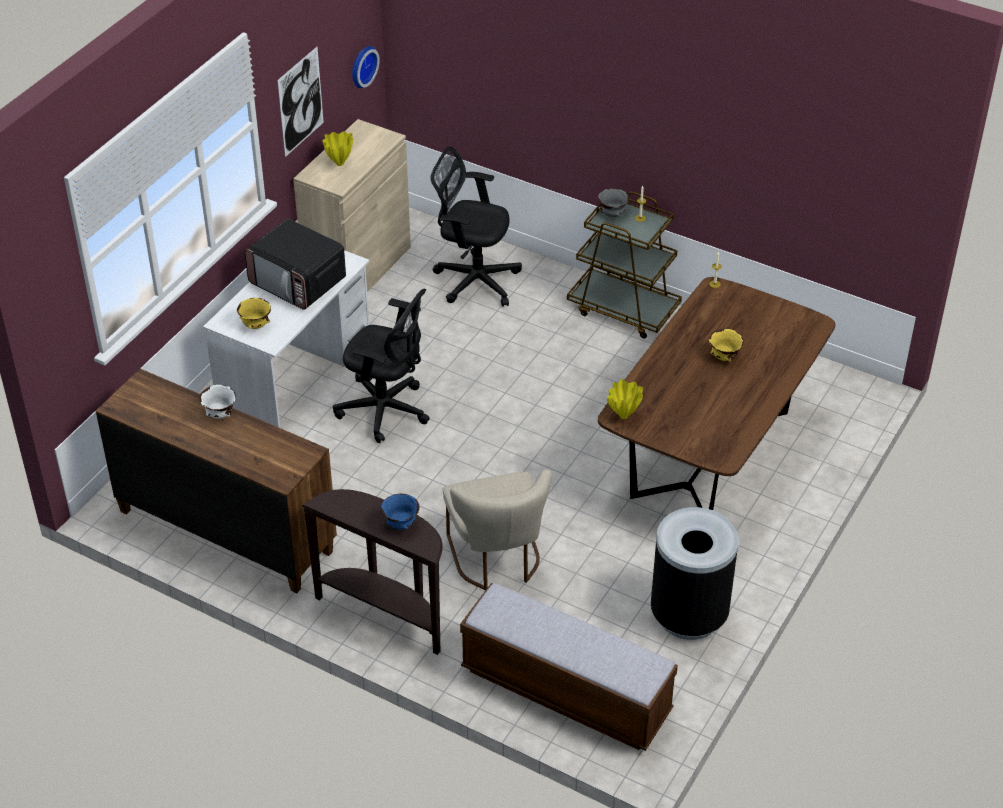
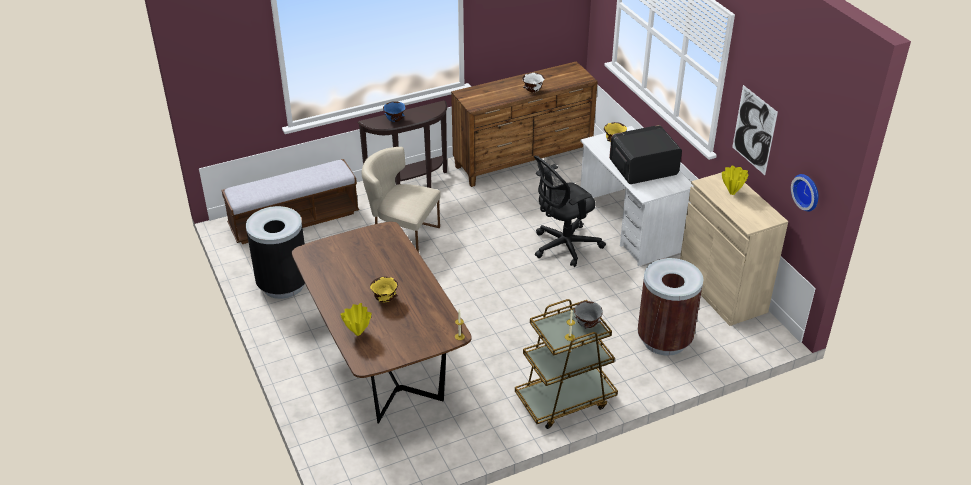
camera: 125 degrees right, 5 degrees down
(473, 280) = (664, 339): black office chair -> brown trash can
(624, 416) = (385, 232): yellow vase -> yellow vase (358, 333)

